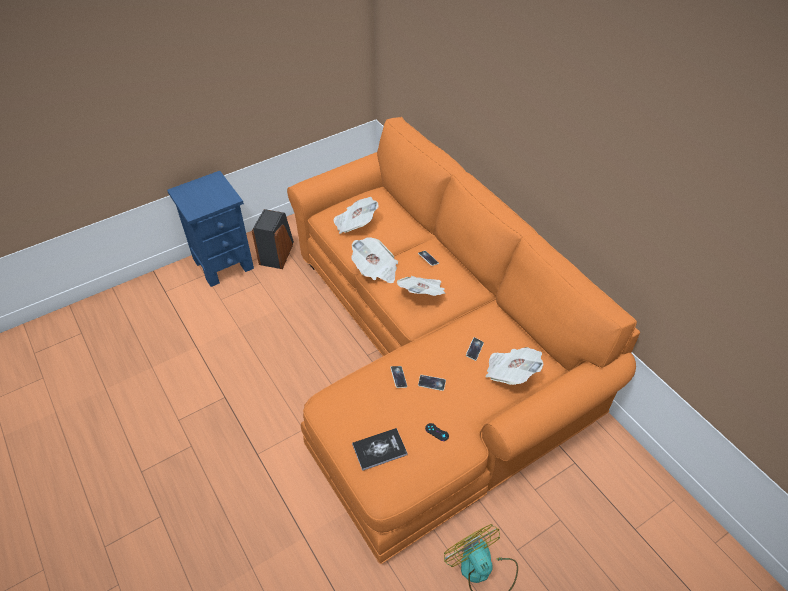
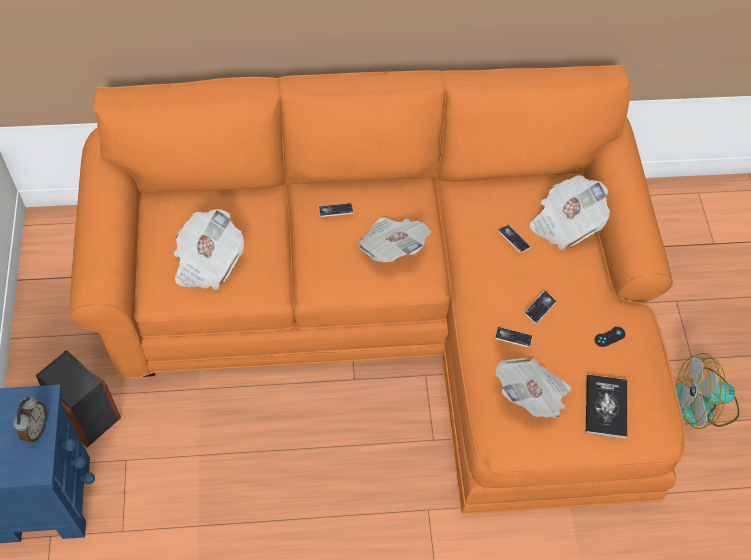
camera: 65 degrees left, 10 degrees up
(214, 203) = (35, 429): none -> alarm clock
(375, 270) = (313, 279): newspaper -> newspaper (531, 395)

